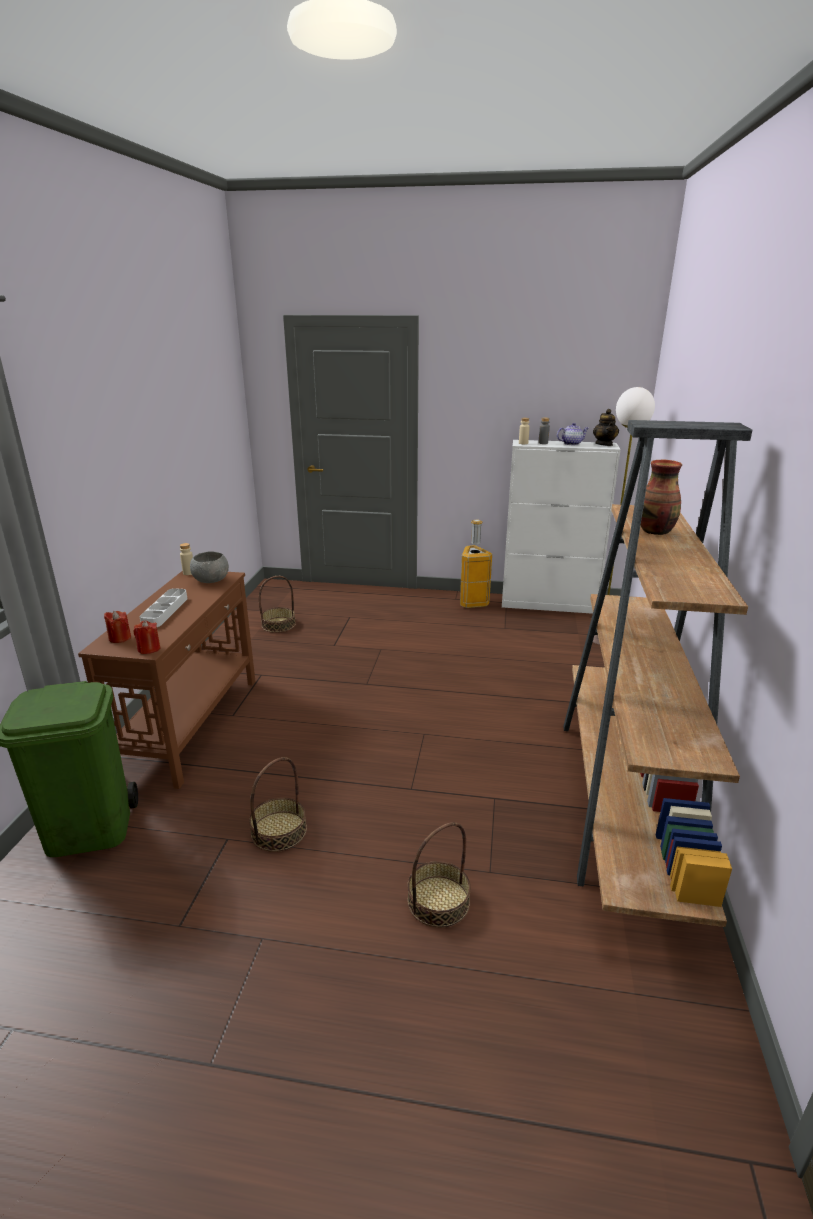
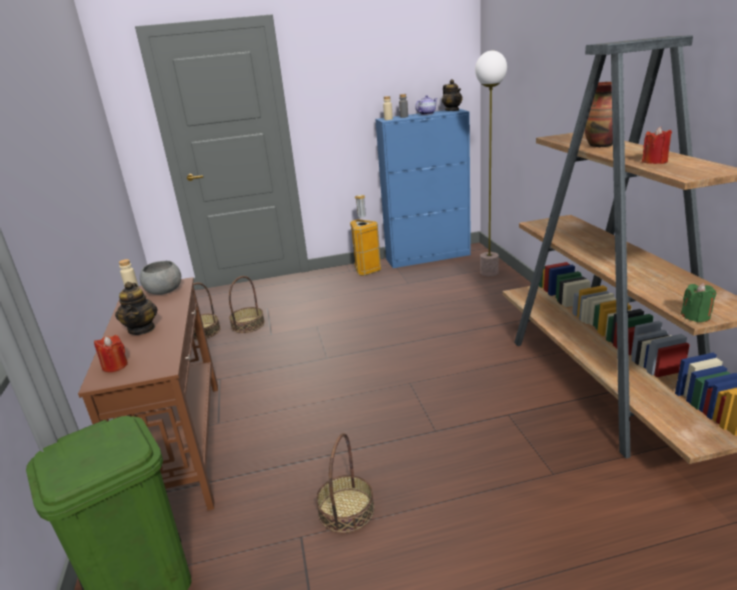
camera: 20 degrees left, 0 degrees up
(149, 649) = (160, 366): red candle -> red candle (654, 162)
(165, 611) = (142, 329): grey tray -> teapot
(438, 901) = (533, 514): basket -> basket (248, 325)
(549, 604) = (428, 257): white cabinet -> blue cabinet
(646, 752) = (696, 316): none -> green candle

